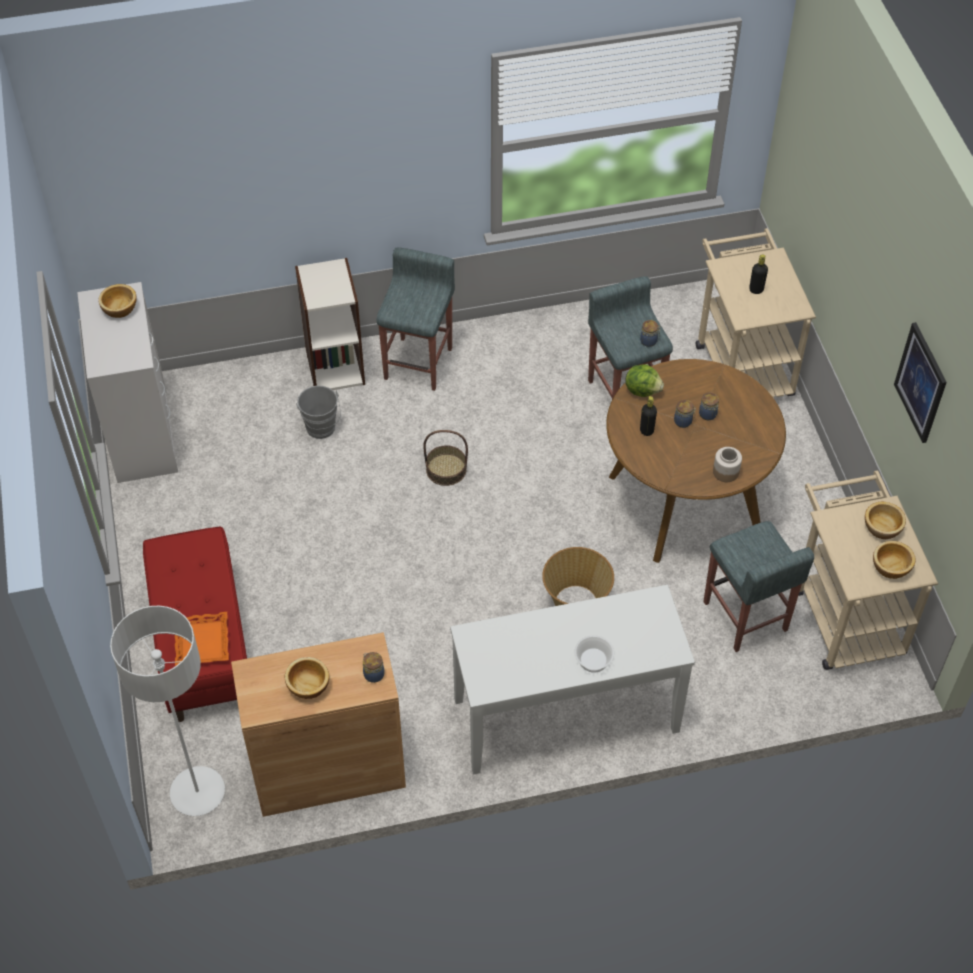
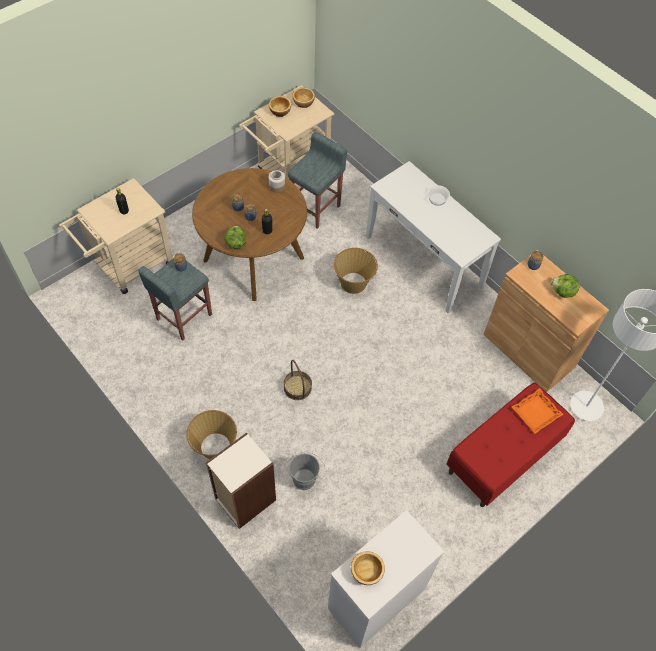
camera: 120 degrees left, 5 degrees up
(307, 685) = (562, 292): bowl -> lettuce
(419, 362) = (214, 446): grey stool -> basket
(921, 382) = (231, 54): picture -> none

